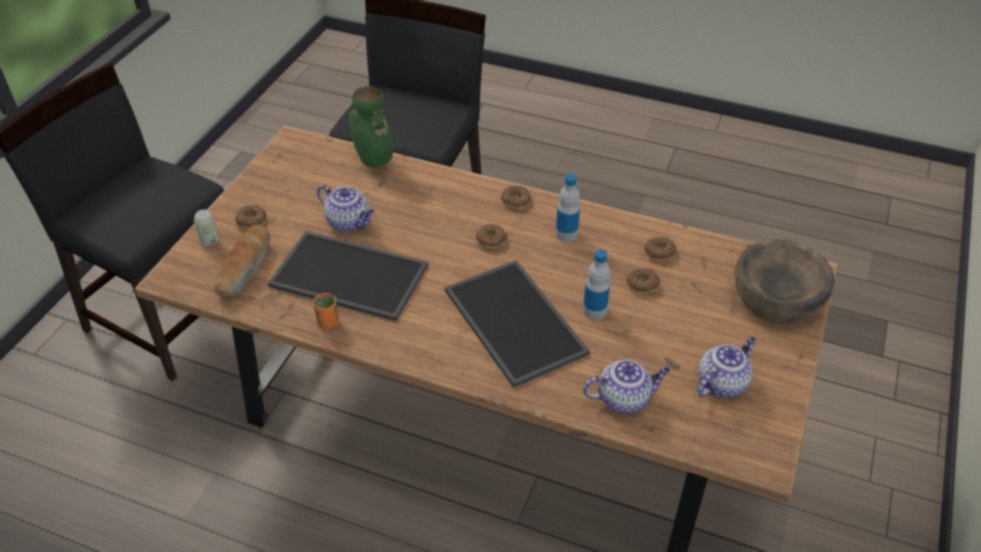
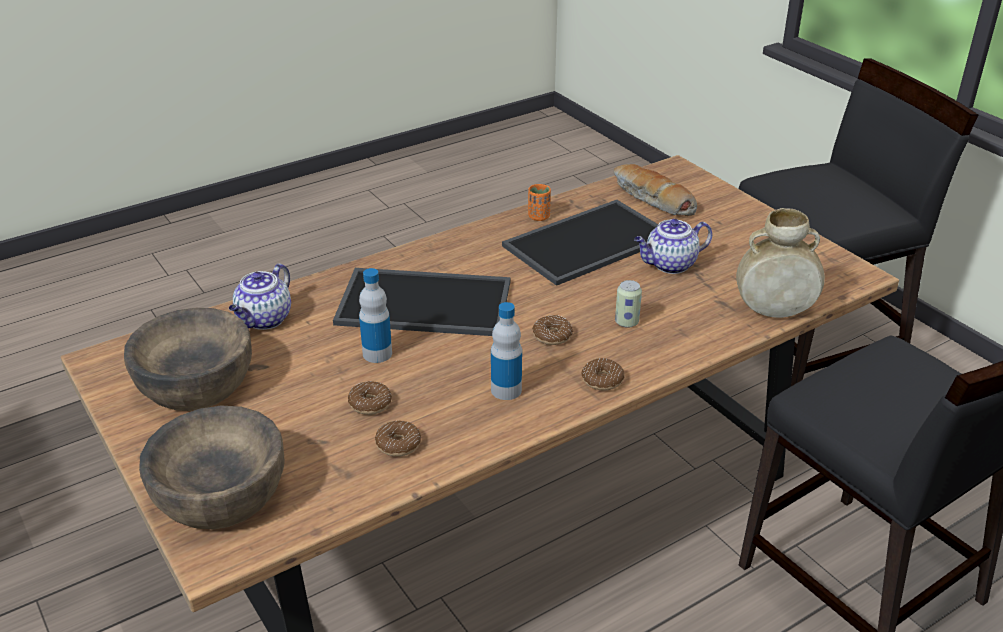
camera: 125 degrees right, 10 degrees down
(210, 241) = (710, 193): can -> can (626, 322)
(251, 221) = (722, 218): donut -> none
(372, 160) = (773, 312): green vase -> beige vase
(721, 383) = (196, 383): teapot -> brown bowl

